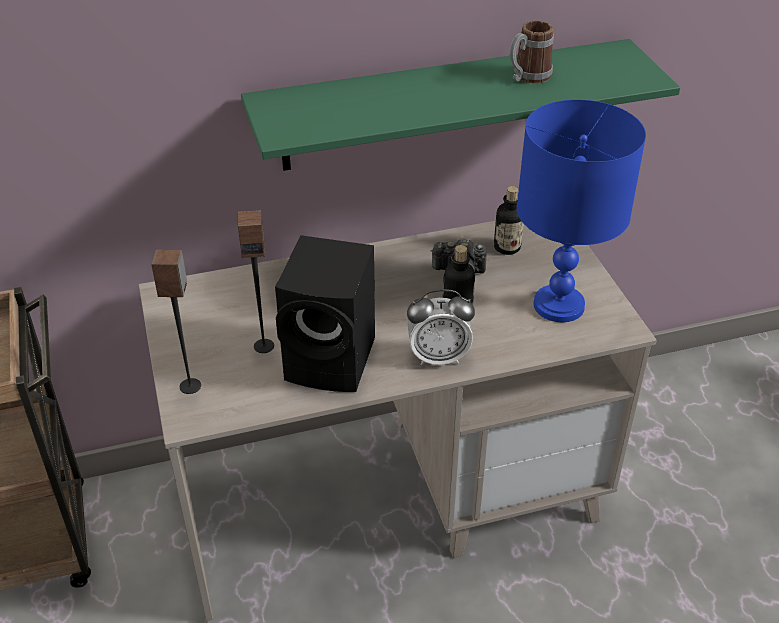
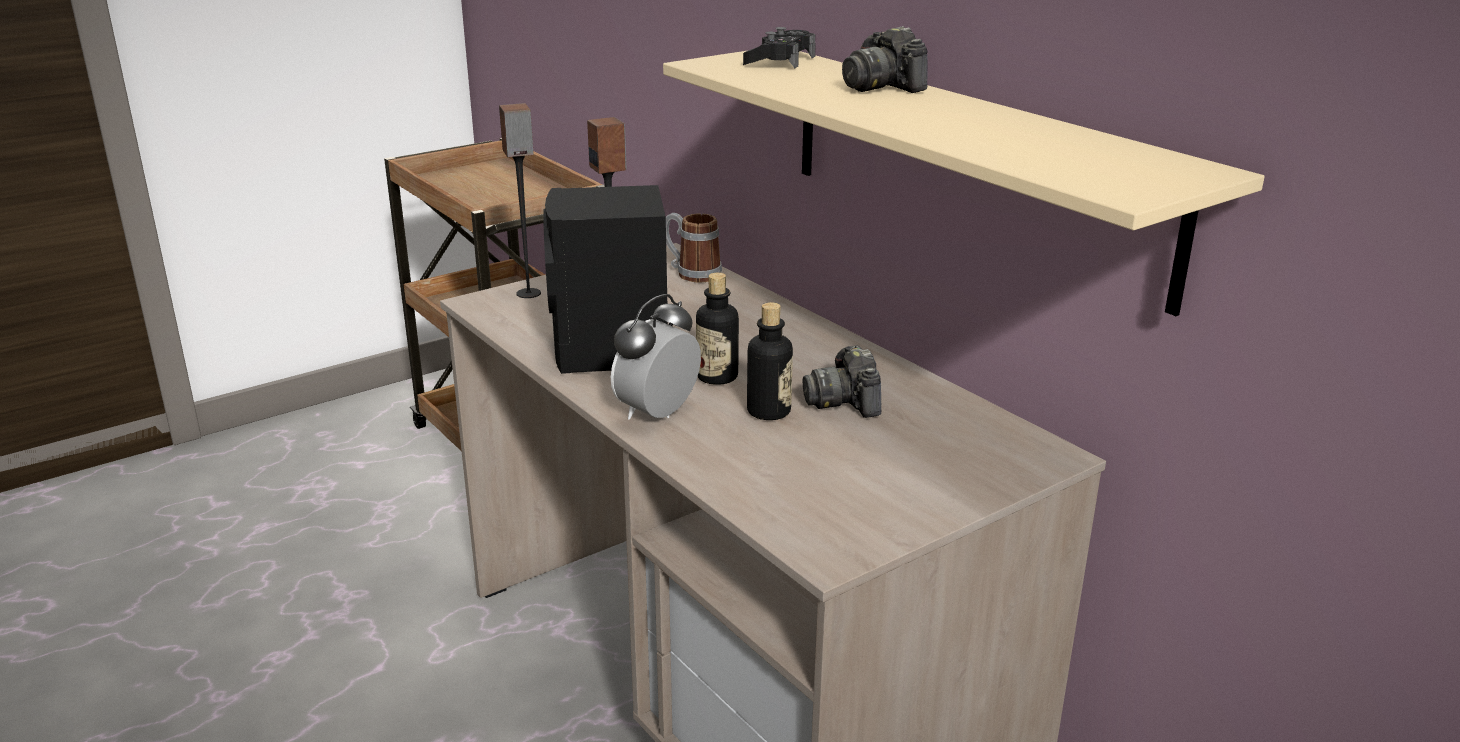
camera: 70 degrees right, 15 degrees down
(298, 104) = (780, 61): none -> black game controller
(400, 86) = (882, 87): none -> camera
(438, 357) = (657, 413): alarm clock -> alarm clock turned 60 degrees clockwise
(442, 105) = (970, 167): green shelf -> beige shelf
(507, 247) = (946, 427): bottle -> bottle (717, 376)
(527, 77) = (1004, 131): mug -> mug (691, 273)
(559, 306) = (839, 488): blue table lamp -> none

